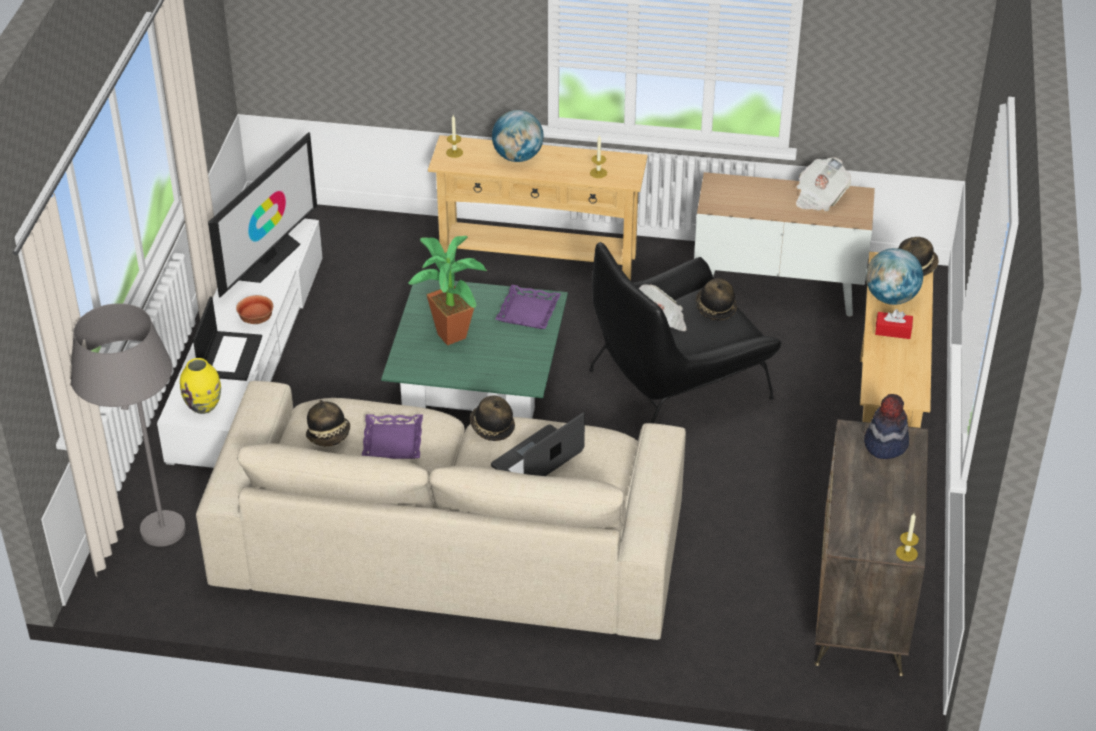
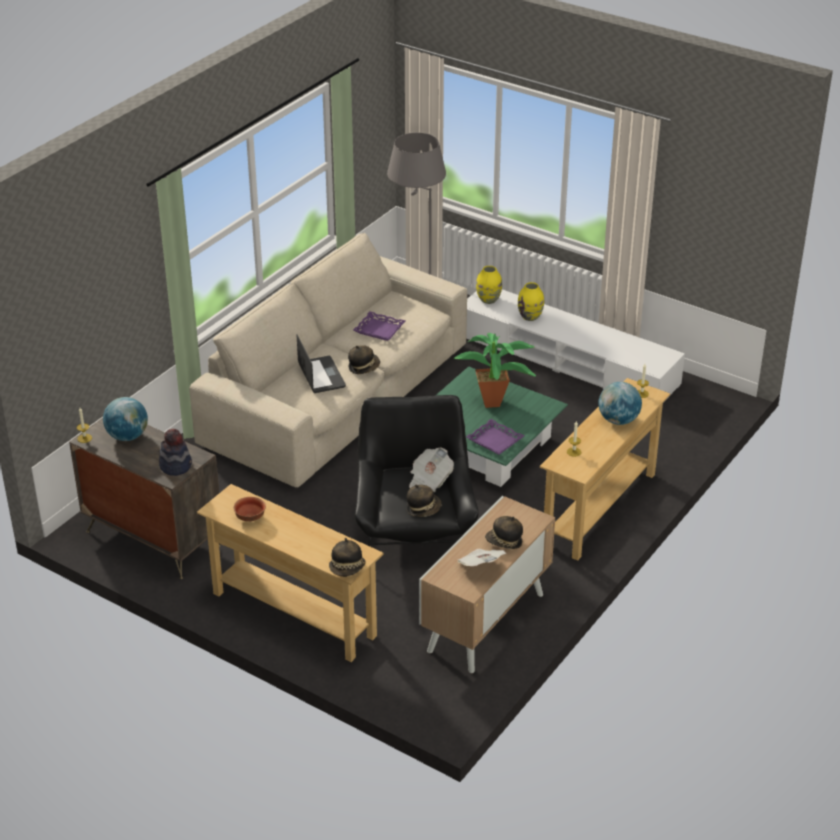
camera: 115 degrees right, 5 degrees down
(230, 356) = (530, 317): laptop -> yellow vase
(255, 320) = (560, 332): bowl -> bowl (250, 517)
(268, 258) = (625, 349): television -> none
(329, 435) = (403, 311): hat -> hat (504, 542)
(891, 298) = (321, 540): globe -> globe (127, 436)
(893, 331) = (286, 527): red tissue box -> none

